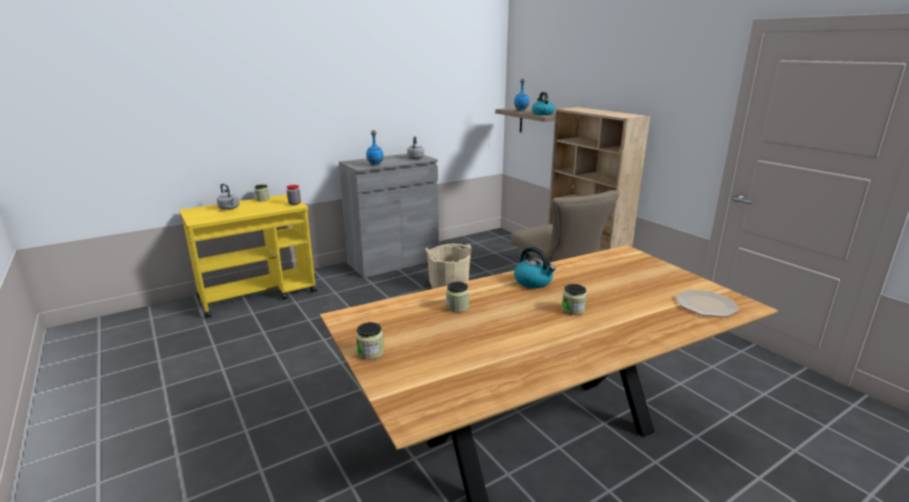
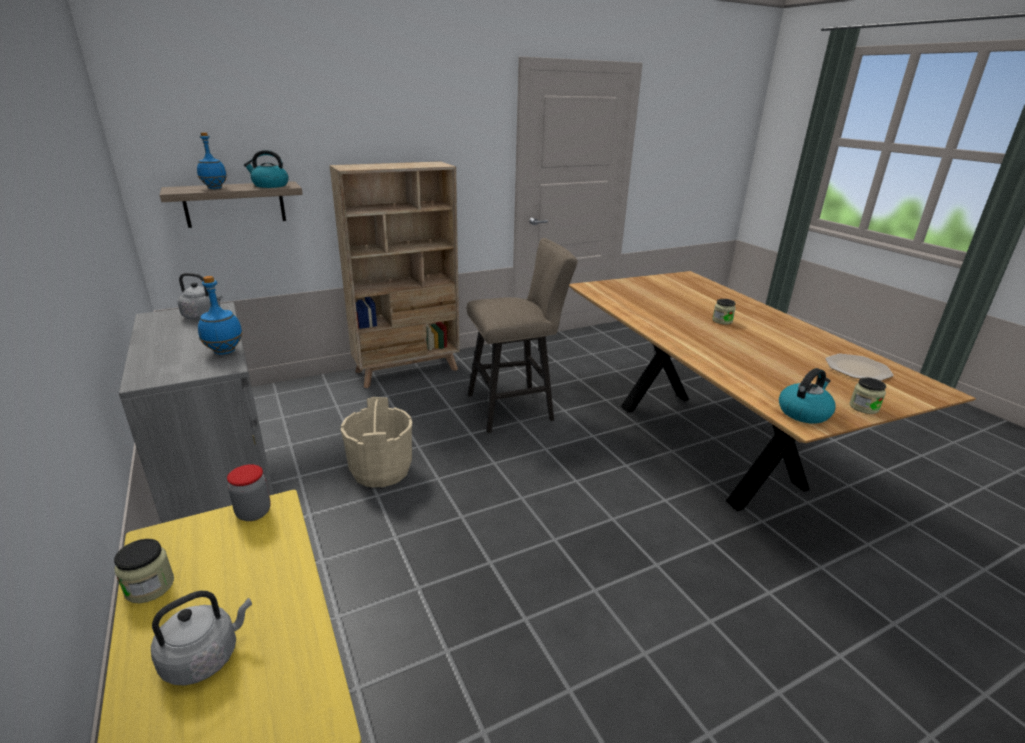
camera: 85 degrees left, 5 degrees up
(457, 307) = (743, 363): jar -> none
(533, 282) = (669, 327): kettle -> kettle (803, 412)
(706, 305) = (691, 284): plate -> plate (858, 368)

